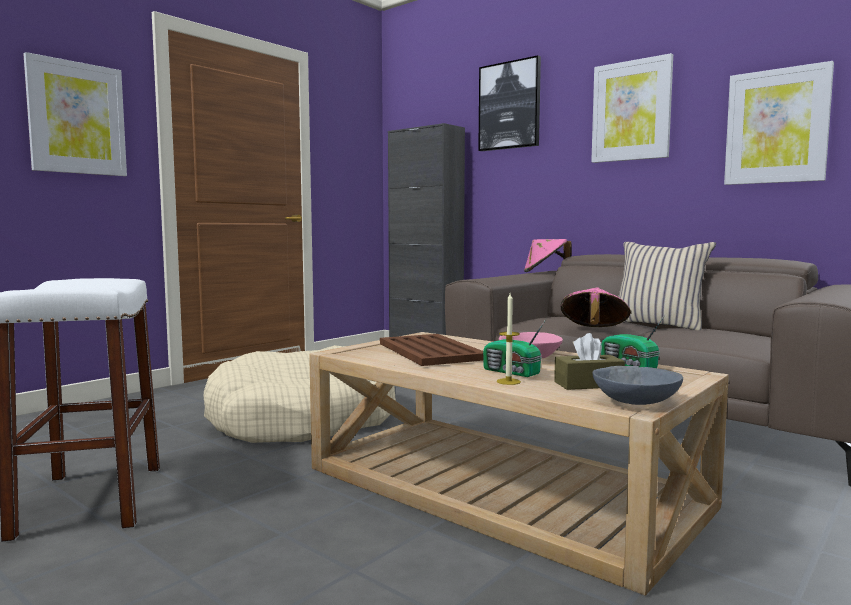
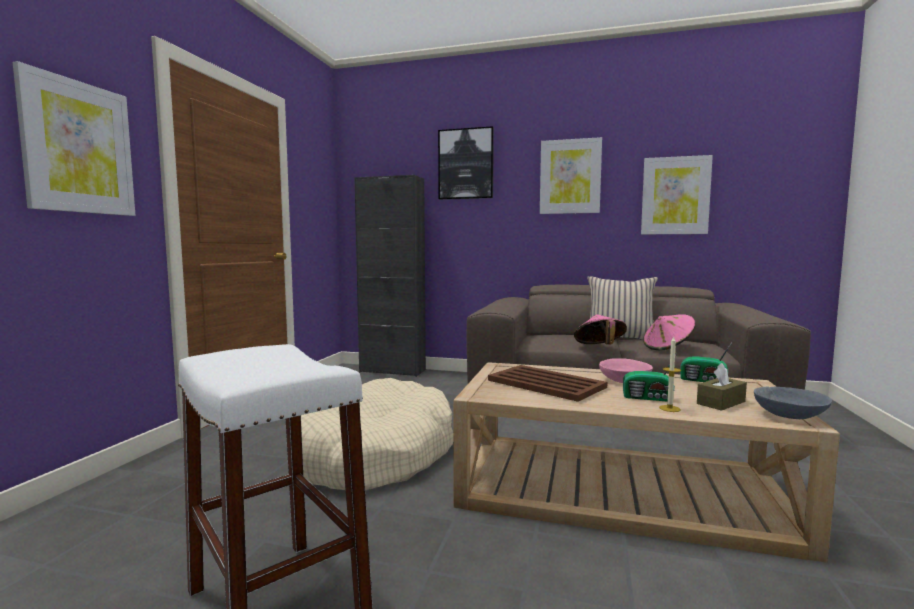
camera: 25 degrees left, 0 degrees up
(545, 272) = (513, 299): pink hat -> pink hat (668, 348)

